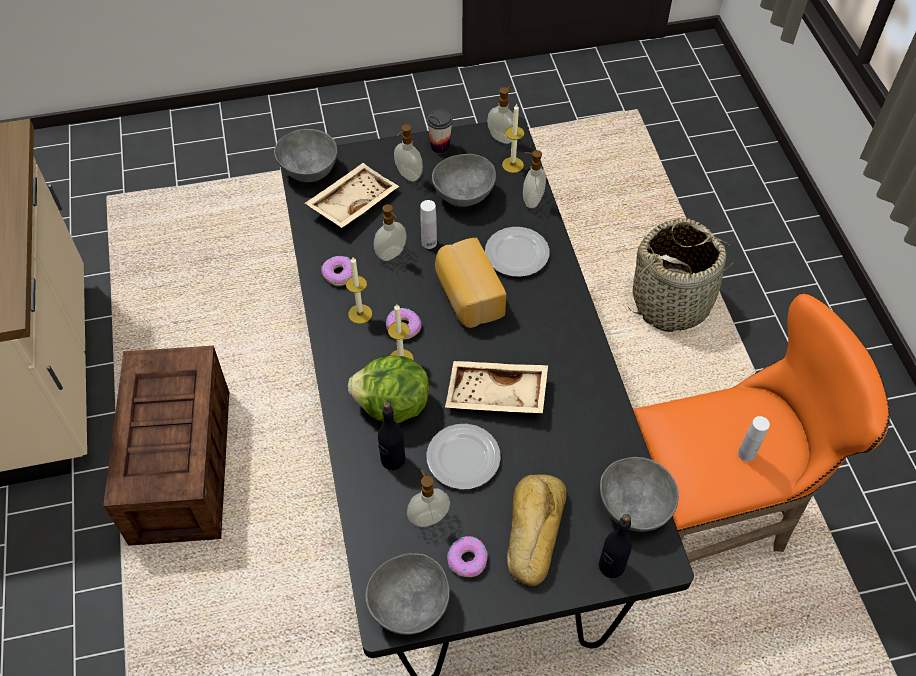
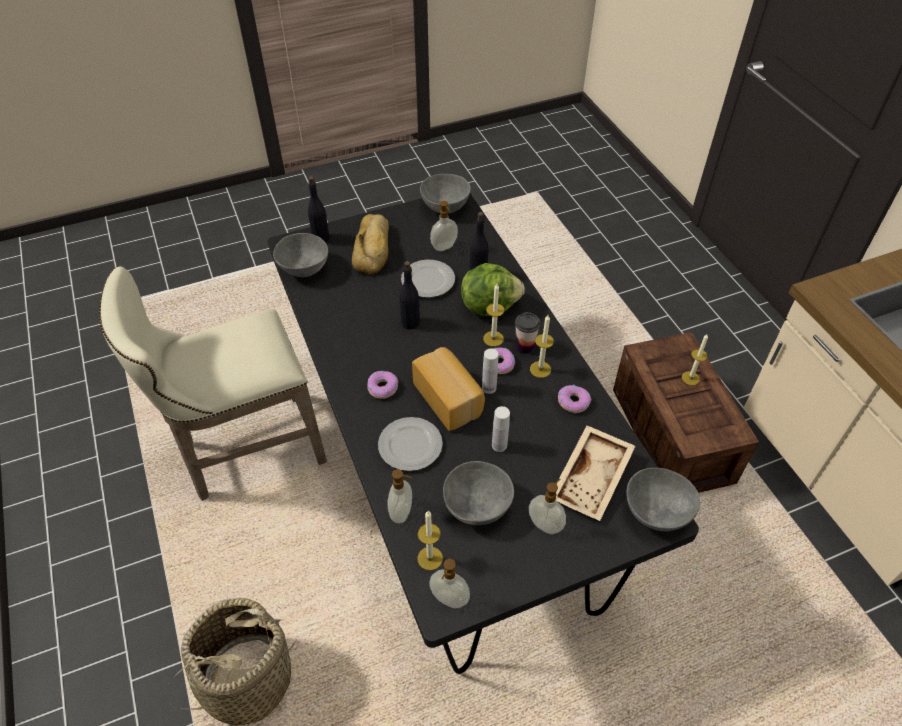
camera: 170 degrees right, 5 degrees down
(147, 438) = (690, 378): none -> candle
(392, 254) = (531, 428): soap dispenser -> none
(440, 146) = (521, 572): cup -> cup (525, 346)
(467, 559) = (414, 230): donut -> donut (382, 387)
(496, 396) = (410, 322): beige tray -> black bottle
(704, 526) = (245, 451): orange stool -> beige stool
(746, 454) = (214, 341): white bottle -> white bottle (489, 388)

